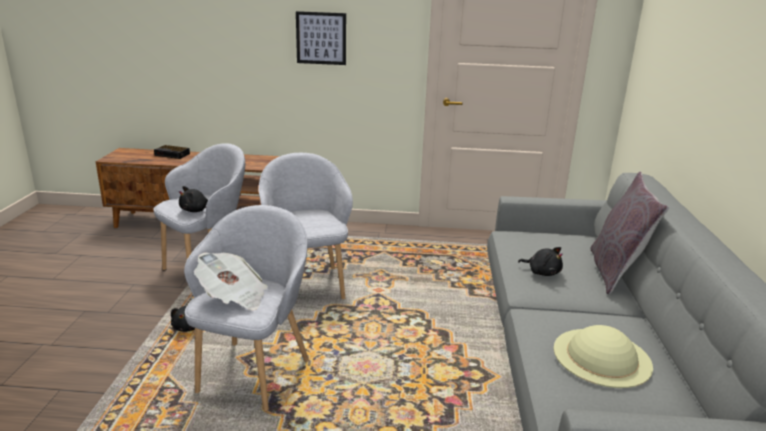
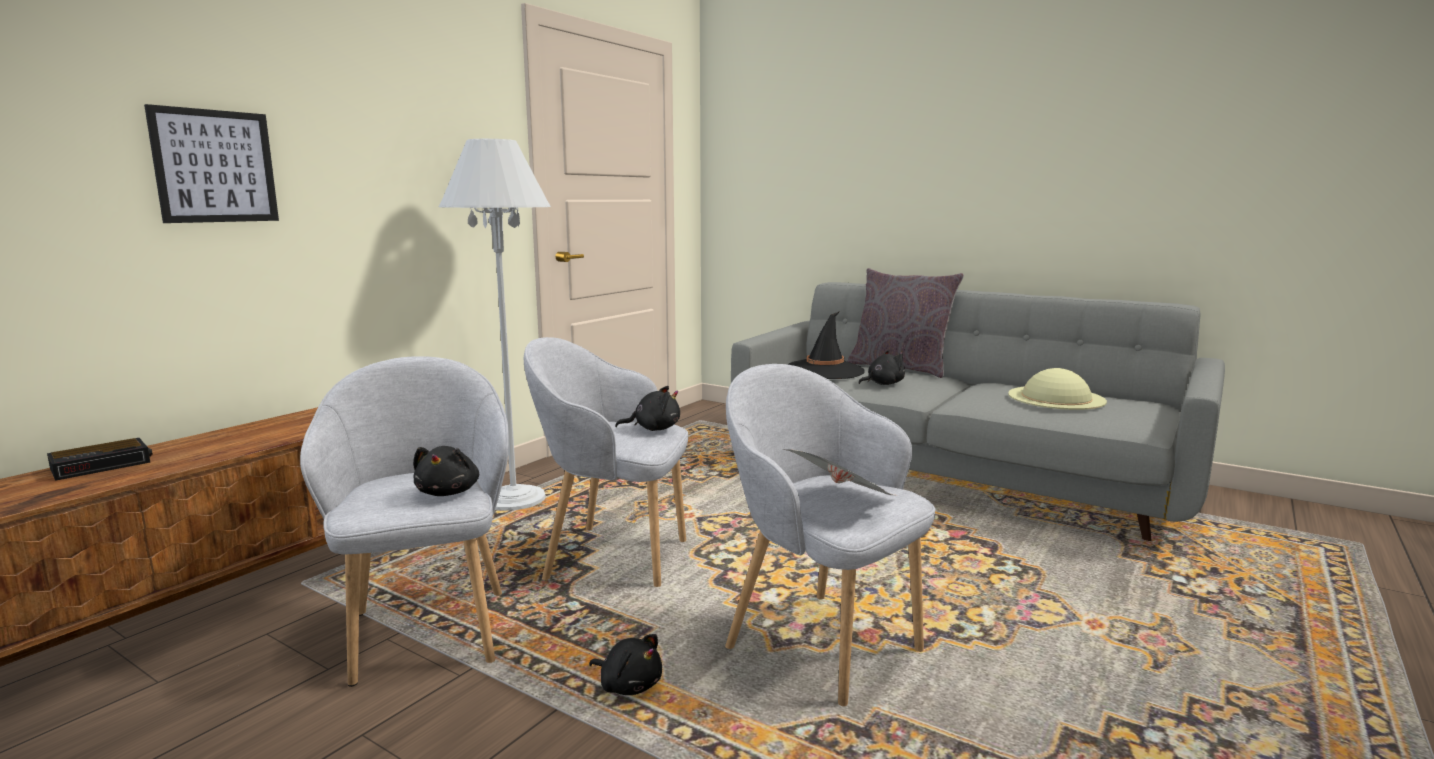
camera: 60 degrees left, 10 degrees down
(321, 38) = (387, 166): picture -> picture (215, 166)
(324, 224) = (653, 429): none -> black plush toy
(351, 238) = (514, 499): none -> white floor lamp
(543, 244) = (825, 370): none -> black hat

